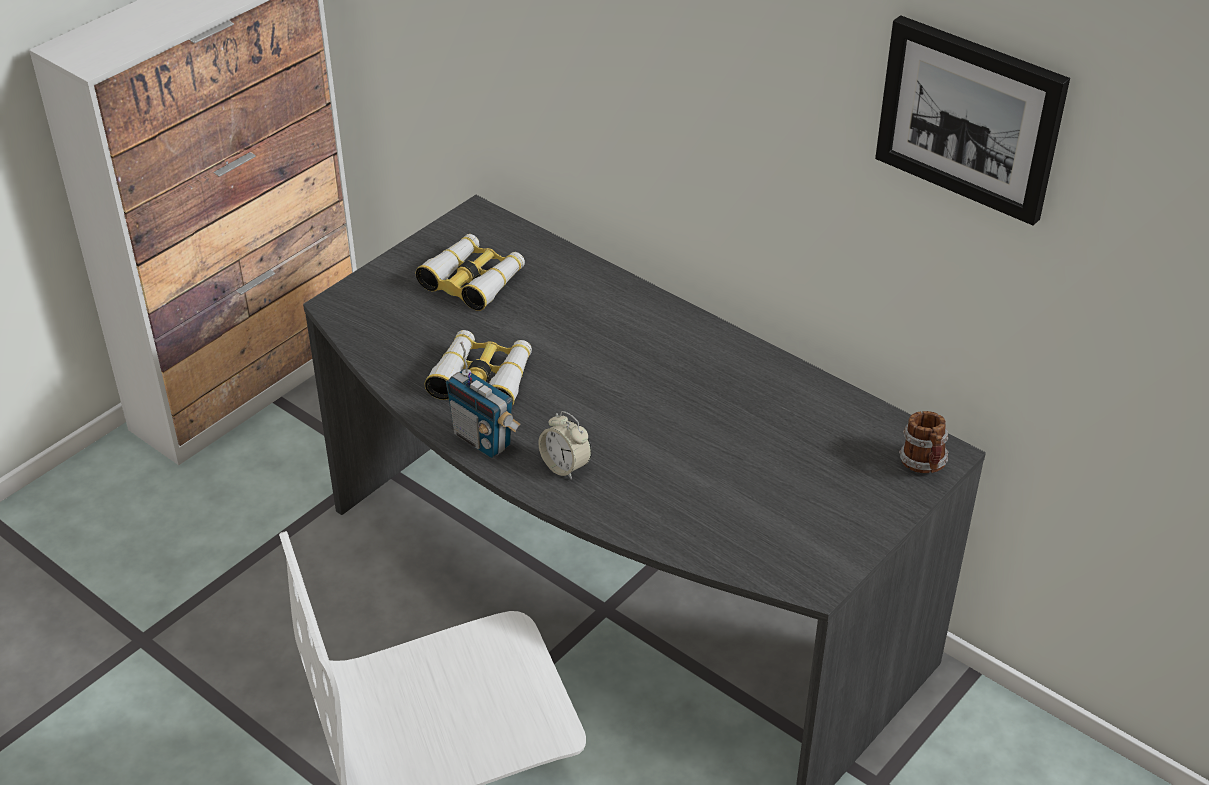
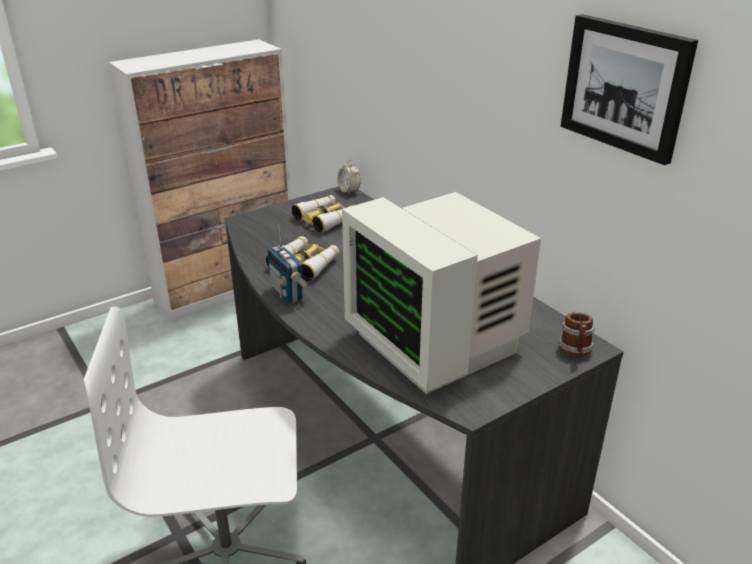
camera: 15 degrees right, 10 degrees down
(565, 466) = (331, 315): alarm clock -> alarm clock (349, 191)
(735, 485) = (437, 343): none -> monitor

